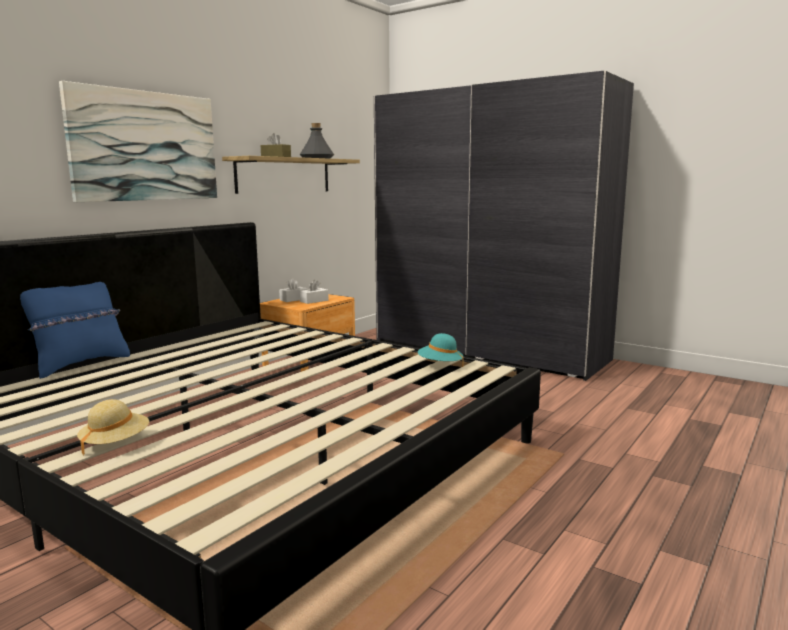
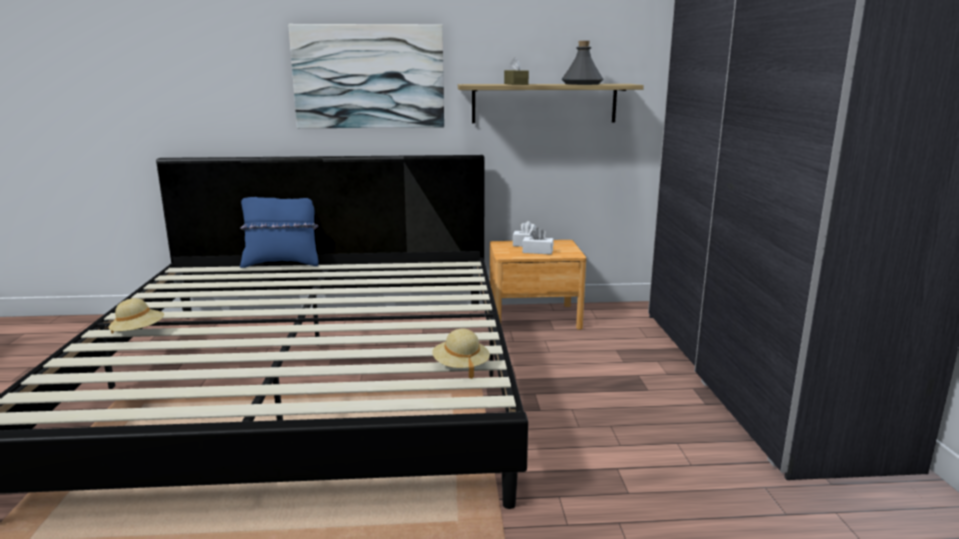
camera: 50 degrees right, 5 degrees up
(440, 365) = (460, 366): turquoise hat -> beige hat

